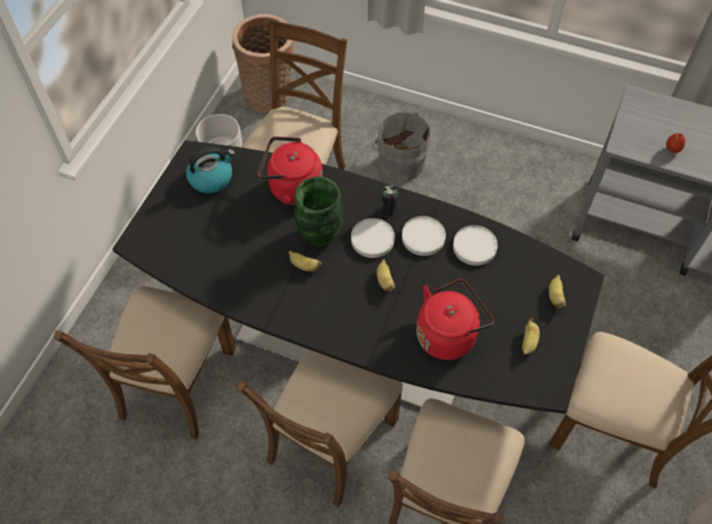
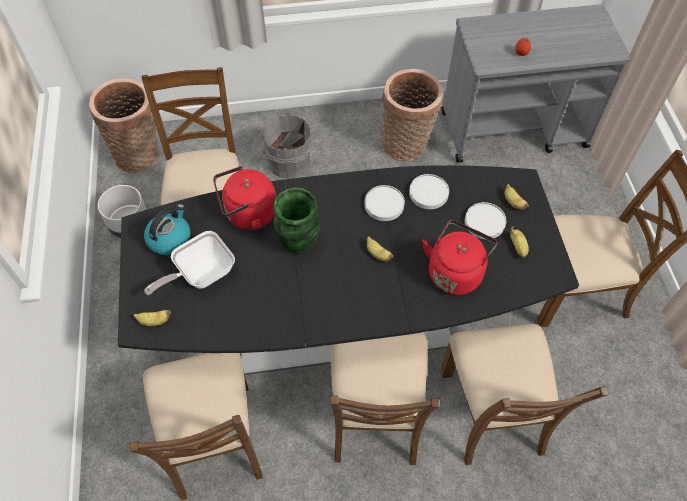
camera: 30 degrees left, 0 degrees up
(216, 222) = (200, 274): none -> frying pan
(304, 266) = (303, 274): banana -> banana (154, 321)
(372, 240) = (345, 225): white plate -> white plate (485, 222)
(388, 210) = (342, 196): can -> none
(530, 198) = (407, 145): none -> basket

